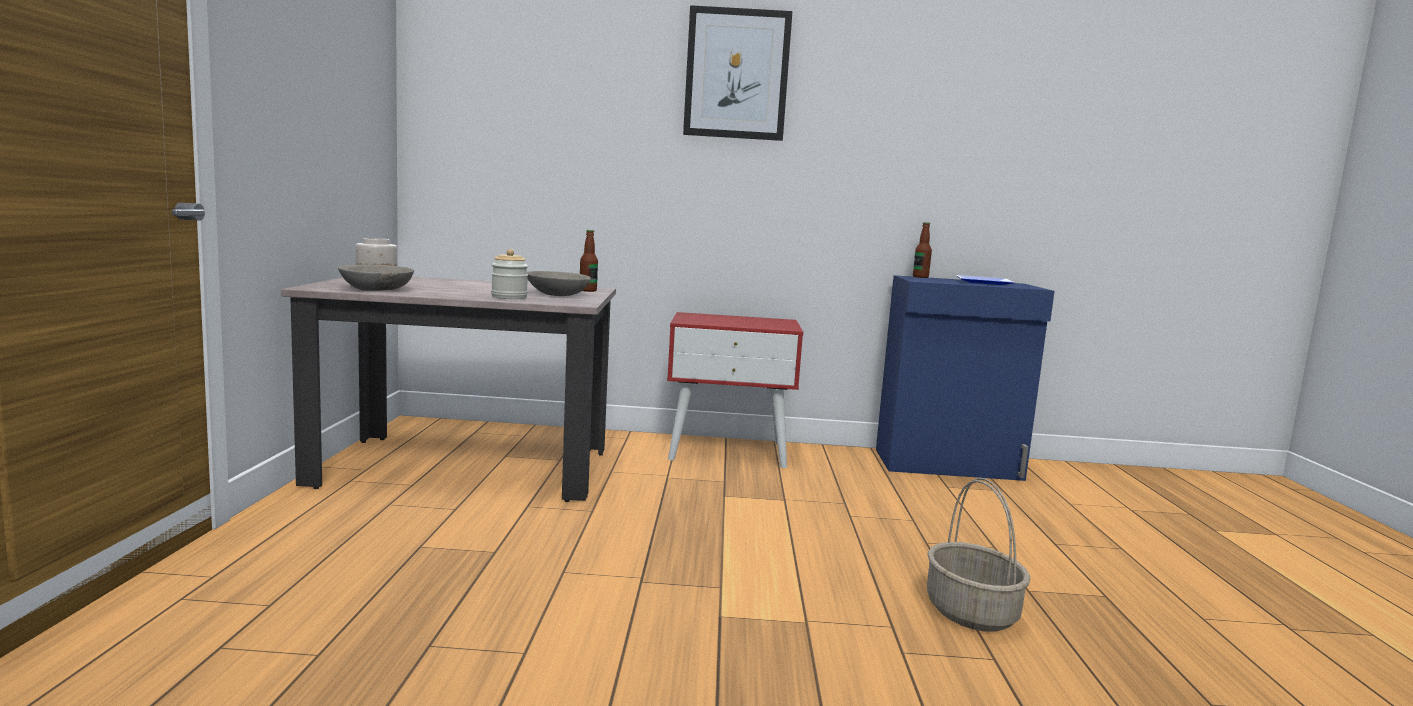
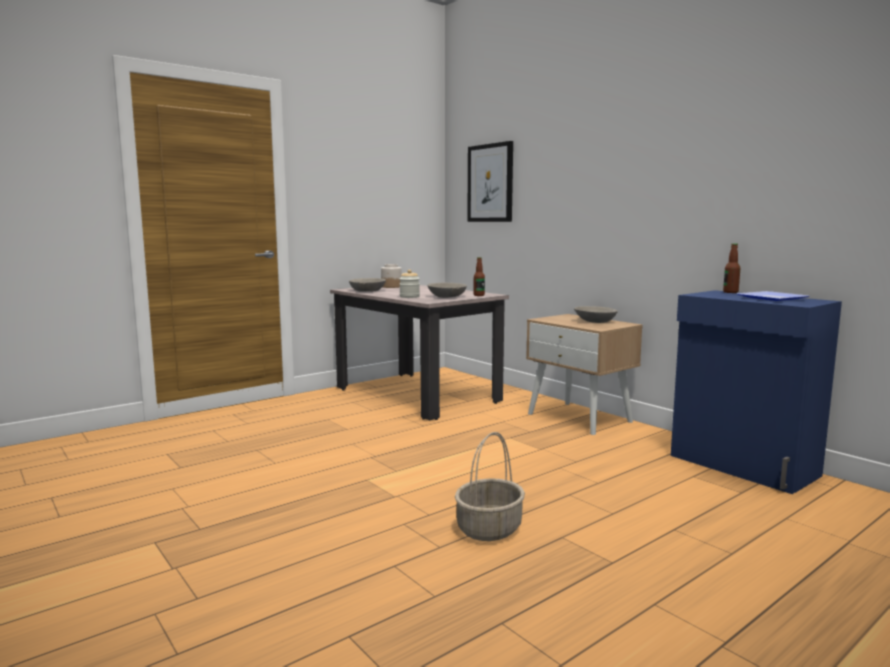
camera: 50 degrees right, 0 degrees up
(728, 451) = (580, 418): red nightstand -> beige nightstand
(737, 74) = (604, 138): picture -> picture (490, 183)
(745, 319) = (595, 321): none -> grey bowl

